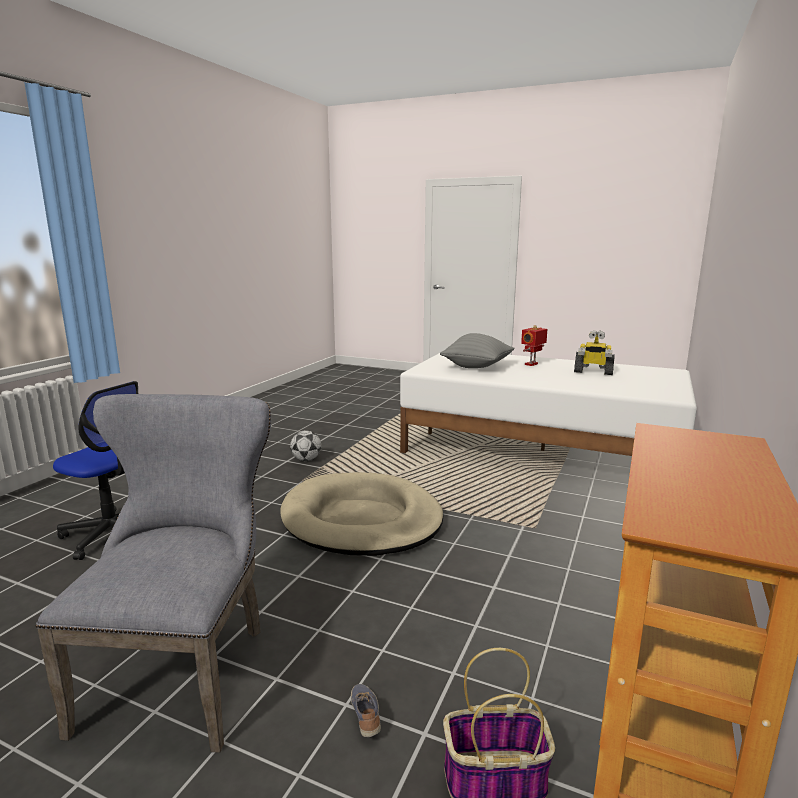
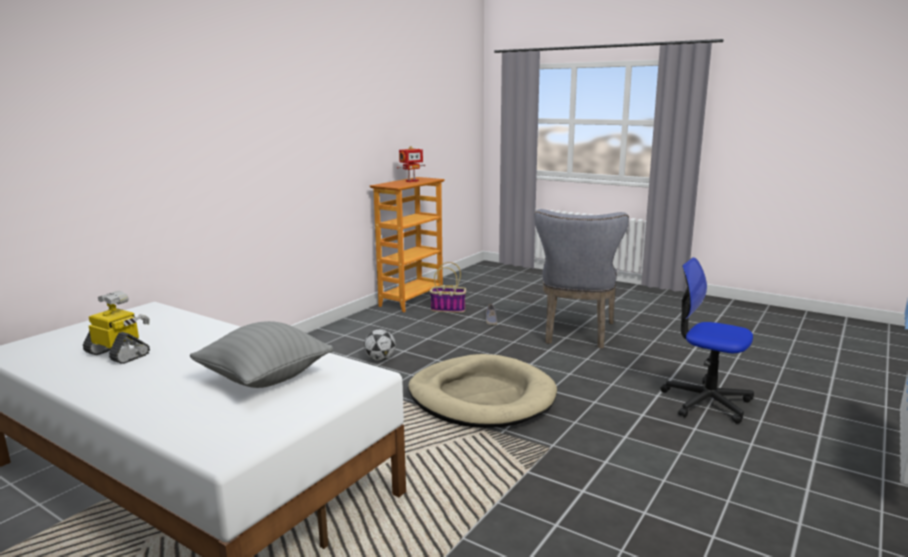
camera: 170 degrees left, 0 degrees up
(306, 460) = (553, 490): football -> football (380, 359)
(532, 364) = (161, 381): toy robot -> toy robot (411, 181)

